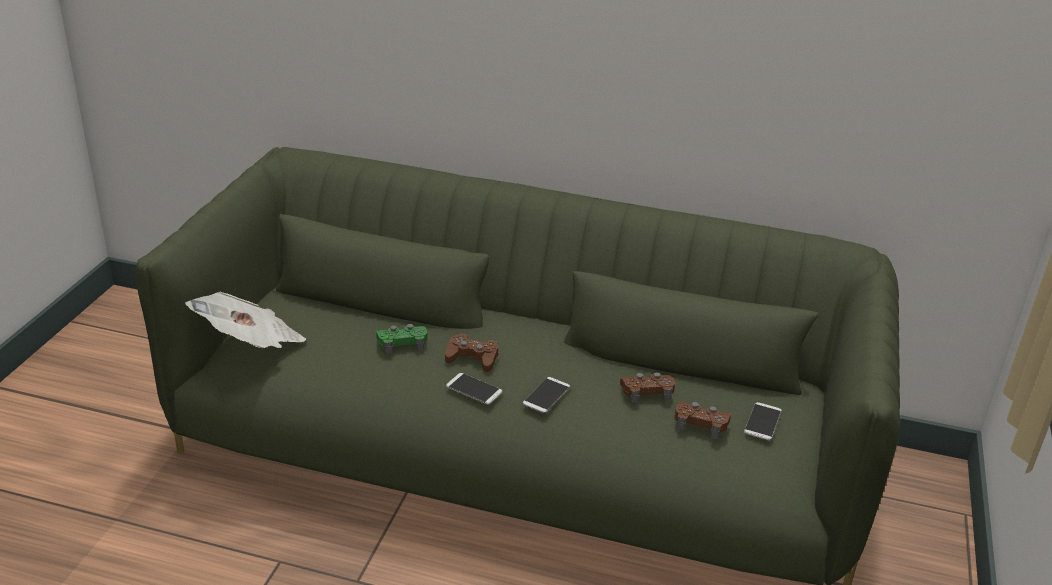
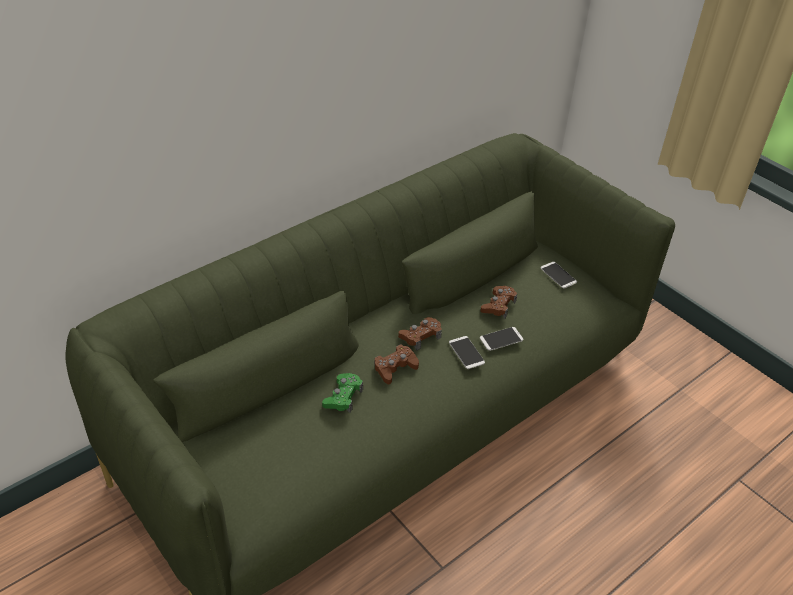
camera: 55 degrees left, 10 degrees up
(250, 343) = (253, 492): newspaper -> none
(474, 389) = (430, 385): phone -> phone (501, 339)
(700, 424) = (544, 301): brown game controller -> brown game controller (420, 336)

